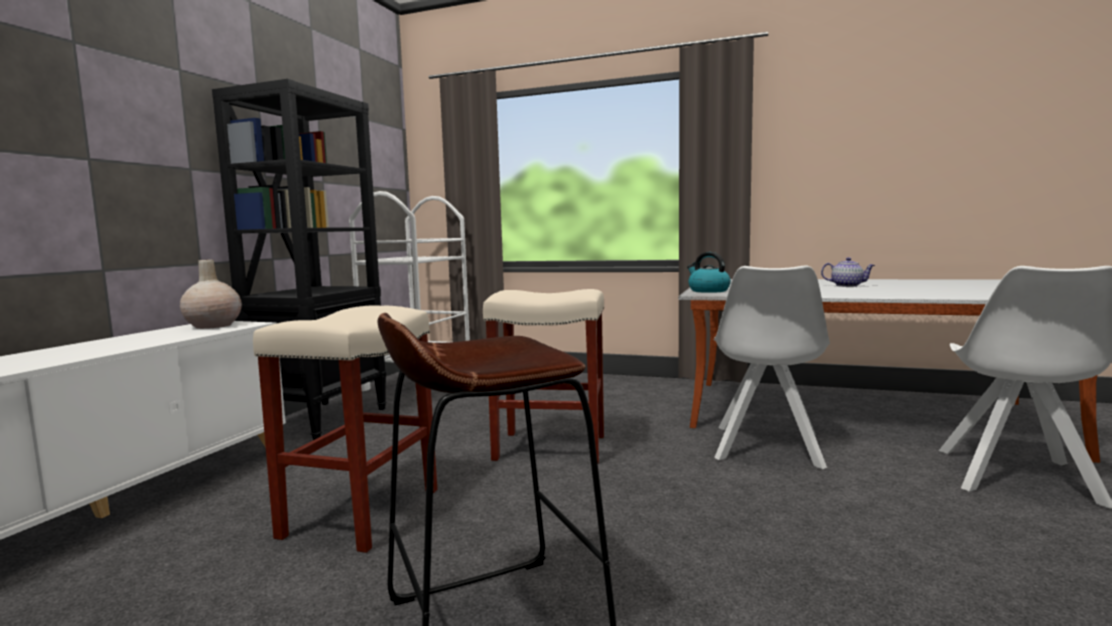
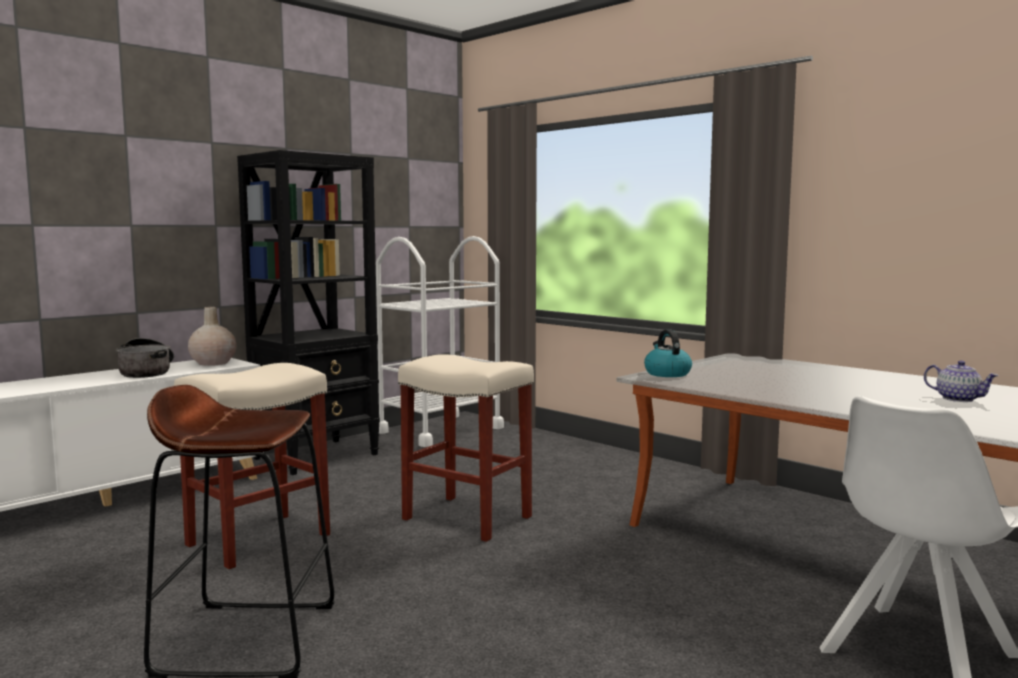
camera: 25 degrees right, 0 degrees up
(140, 340) = (147, 372): none -> cooking pot
(767, 448) = (676, 562): white chair -> none
(847, 286) = (849, 384): teapot -> teapot (958, 399)

